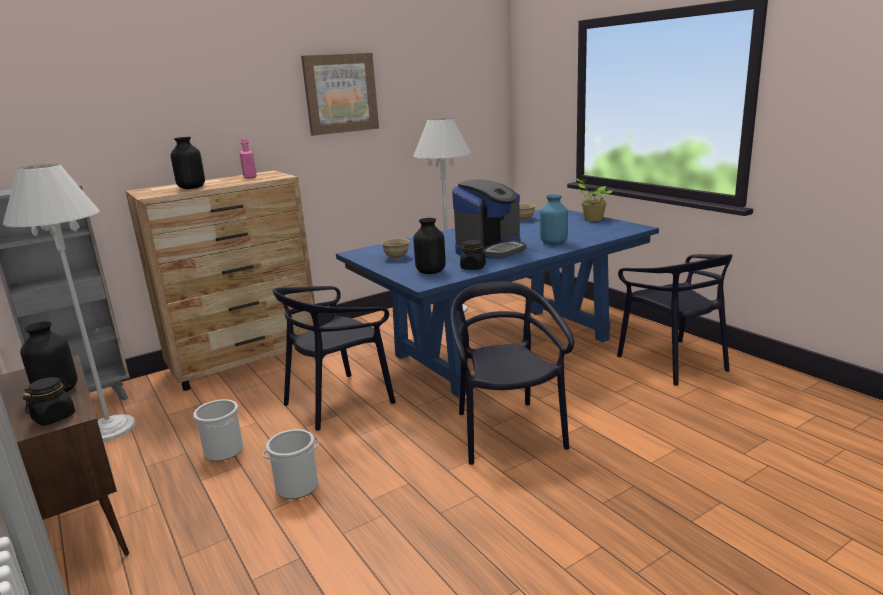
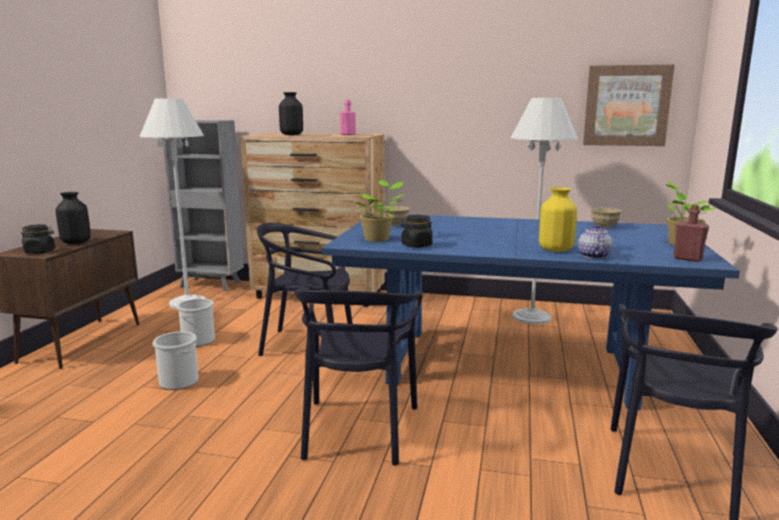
camera: 45 degrees right, 5 degrees down
(340, 93) = (461, 67): picture -> picture (626, 106)
(430, 272) = (378, 239): black vase -> potted plant
(490, 250) = (478, 239): coffee machine -> none
(507, 432) = (358, 430): black chair -> black chair turned 150 degrees clockwise
(554, 243) = (556, 250): blue vase -> yellow vase
(583, 241) = (593, 256): none -> teapot
(623, 228) = (687, 259): none -> red bottle

